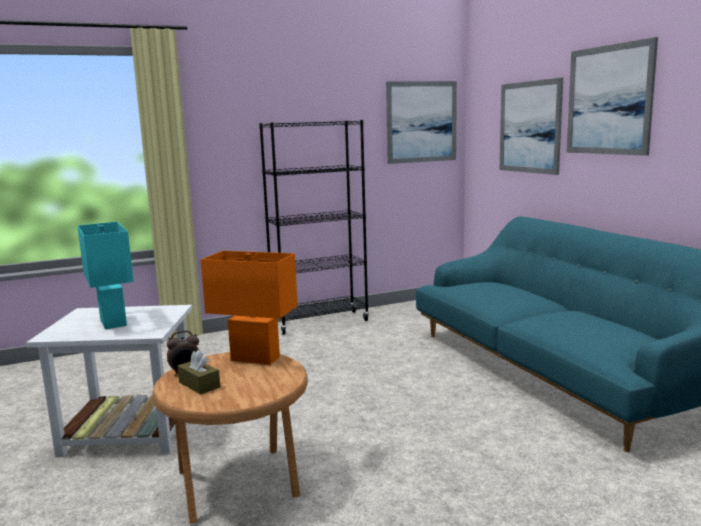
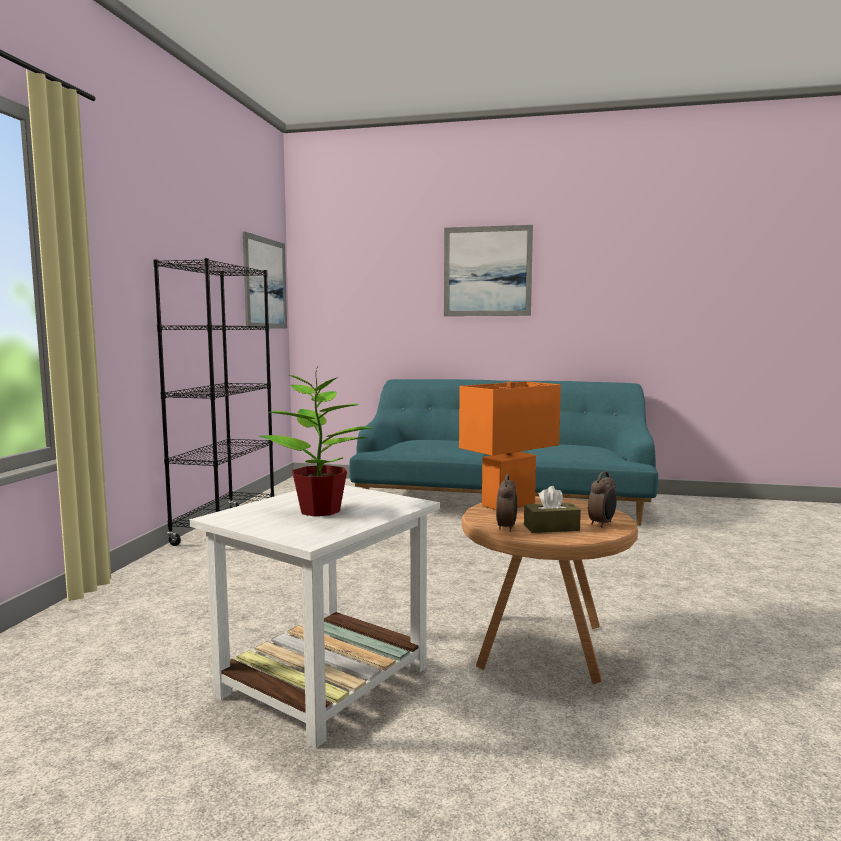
camera: 55 degrees left, 5 degrees down
(113, 322) = (321, 510): turquoise table lamp -> potted plant
(229, 397) = (602, 524): none -> alarm clock
(529, 127) = (392, 294): picture -> none

